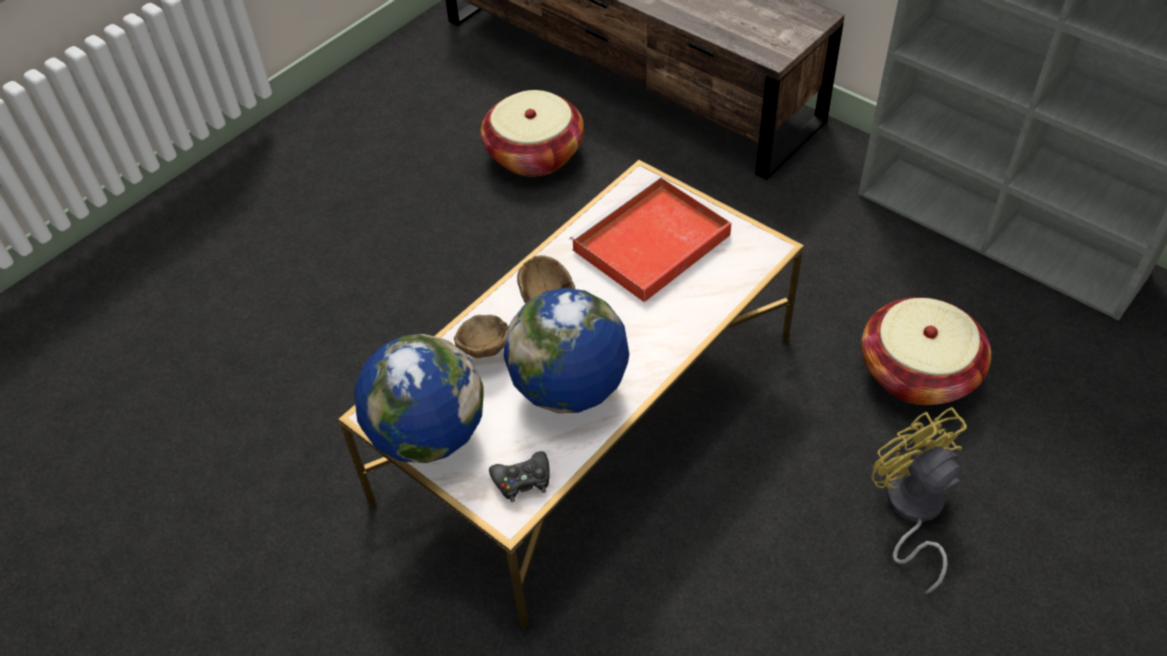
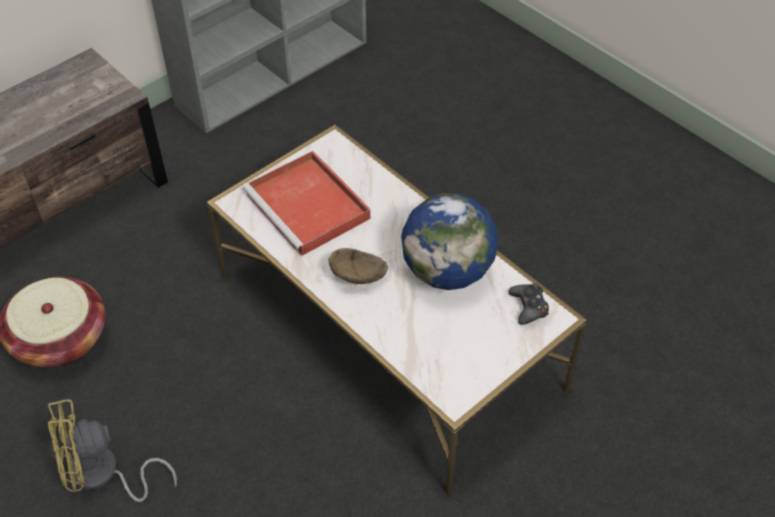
camera: 85 degrees left, 0 degrees up
(428, 435) = (480, 364): globe -> none
(485, 346) = (394, 322): brown bowl -> none
(911, 510) = (495, 169): yellow fan -> yellow fan (103, 475)
(917, 372) = (386, 141): basket -> none

